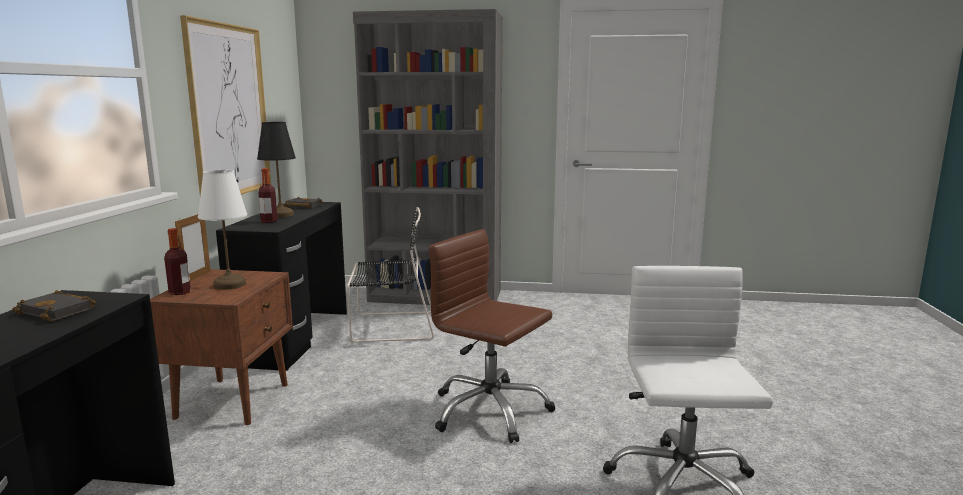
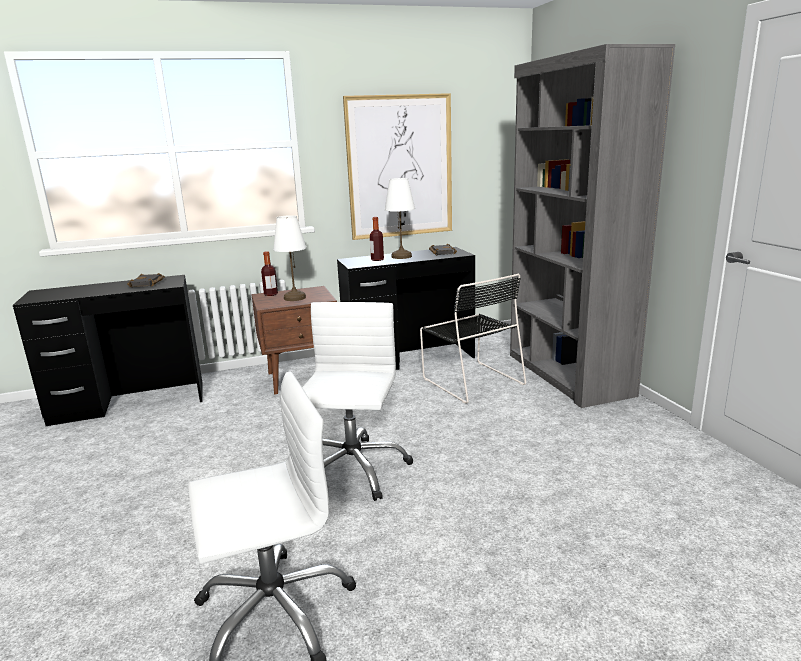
camera: 65 degrees right, 5 degrees up
(196, 277) = (302, 288): picture frame -> none
(280, 215) = (401, 256): black table lamp -> white table lamp
(489, 411) = (352, 469): brown office chair -> white office chair

